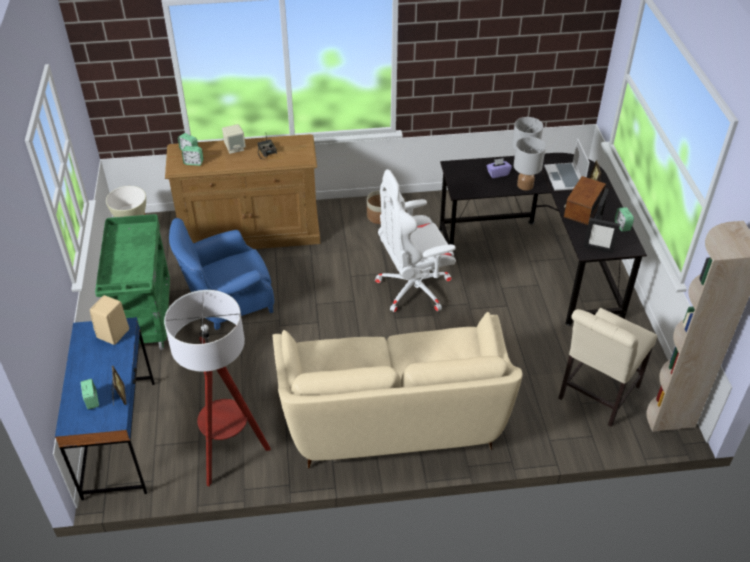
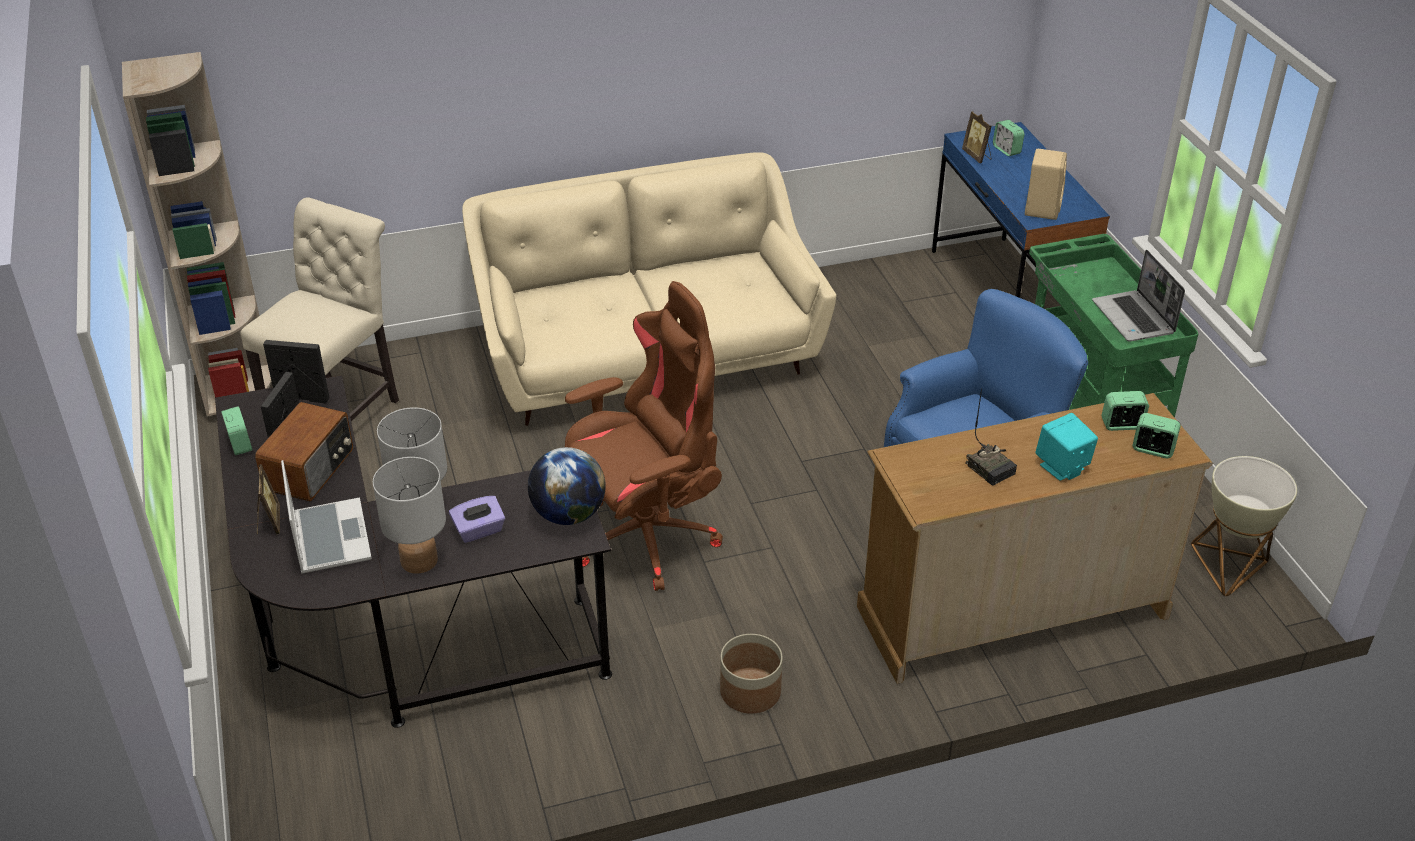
camera: 170 degrees right, 5 degrees down
(124, 246) = (1134, 318): none -> laptop
(229, 453) = (854, 295): floor lamp -> none
(235, 148) = (1062, 467): beige speaker -> turquoise speaker
(414, 288) = (644, 539): white office chair -> brown office chair
(457, 176) = (568, 514): none -> globe

